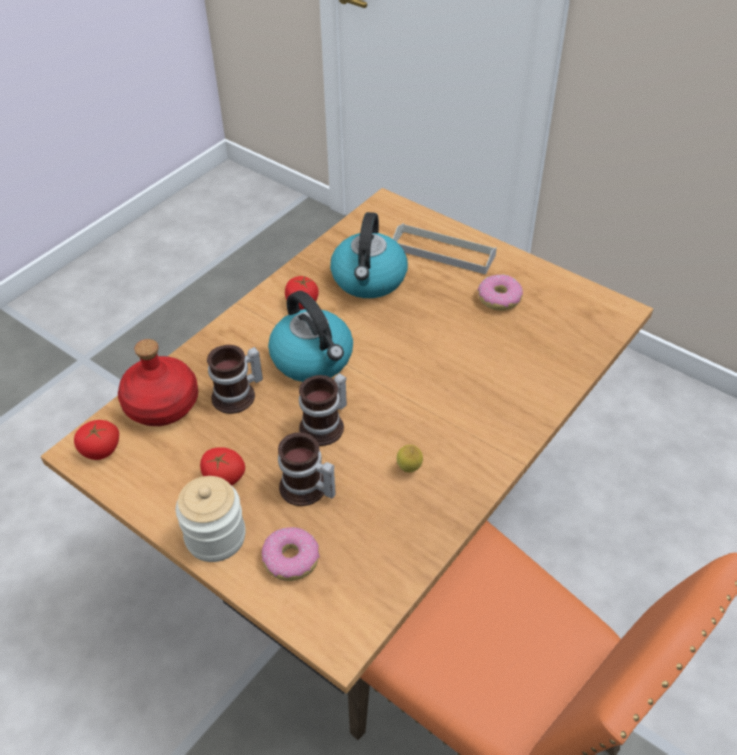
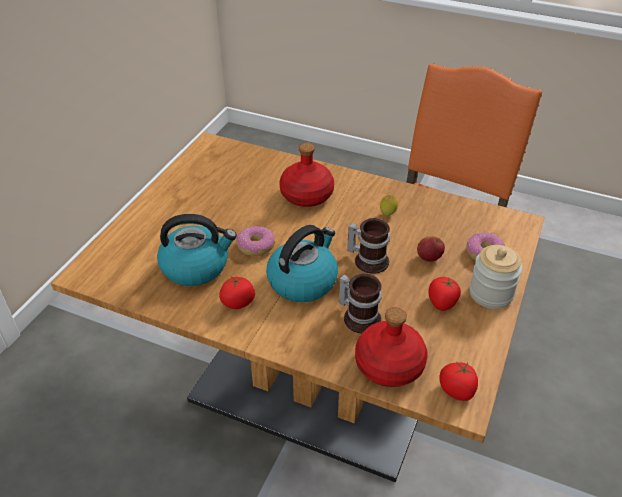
camera: 105 degrees left, 5 degrees down
(306, 490) = (429, 258): mug -> apple
(443, 252) = (153, 229): grey tray -> none
(476, 392) = (307, 195): none -> red bottle
(499, 299) = (207, 194): donut -> donut (256, 246)

